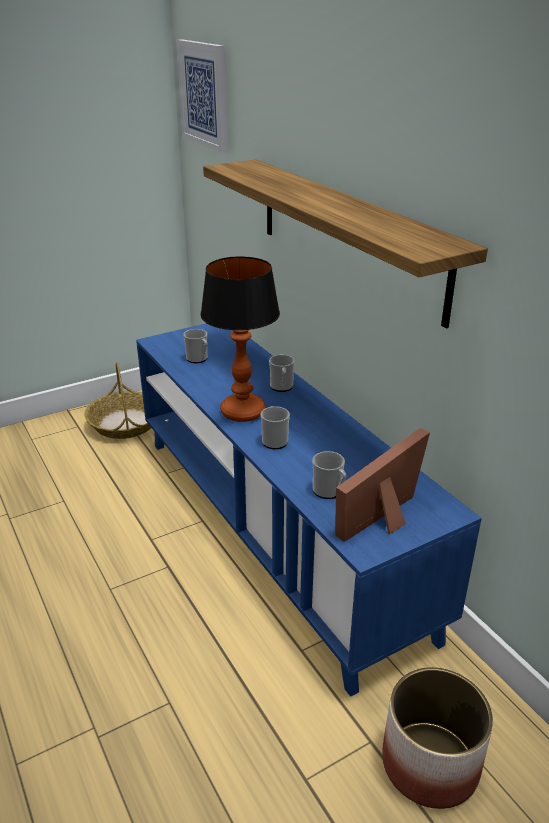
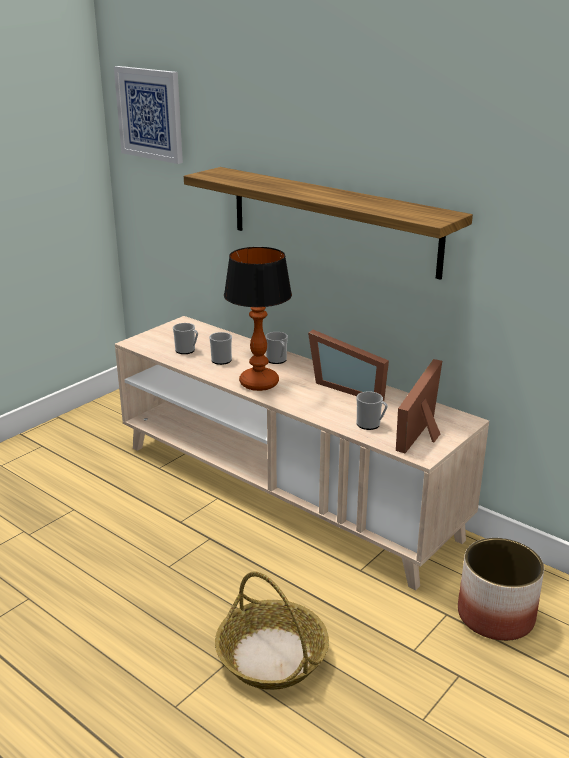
camera: 20 degrees left, 5 degrees down
(125, 423) = (89, 434): basket -> basket (271, 656)
(274, 440) = (301, 398): mug -> mug (220, 359)
(274, 528) = (284, 490): blue tv stand -> beige tv stand
(338, 436) = (350, 387): none -> picture frame

